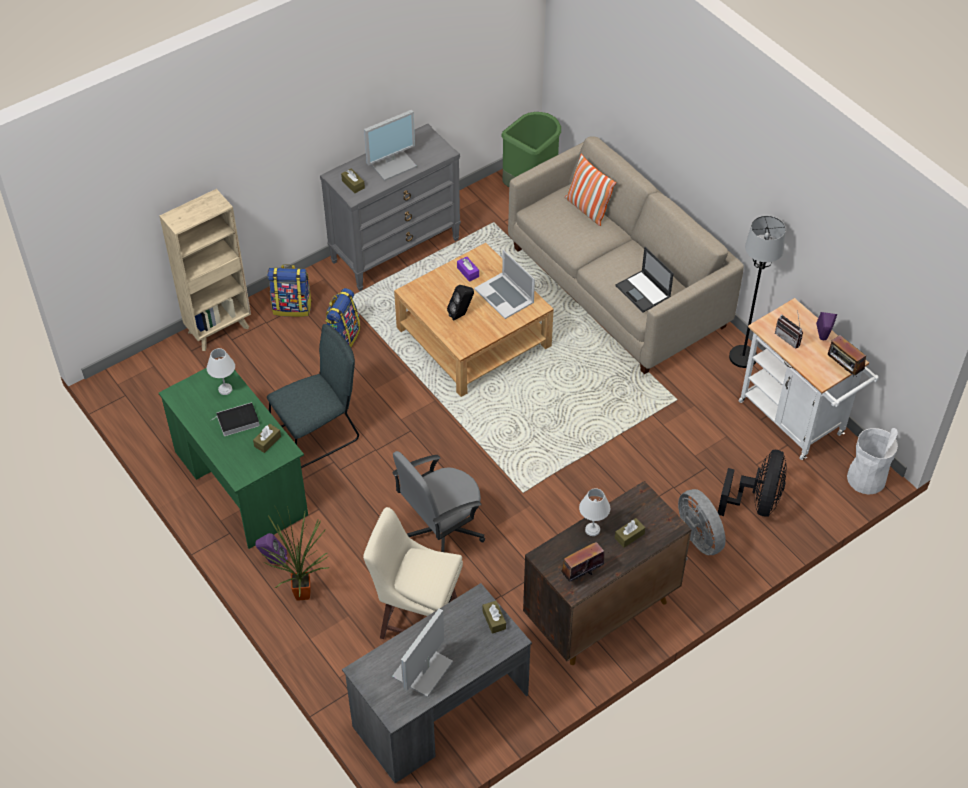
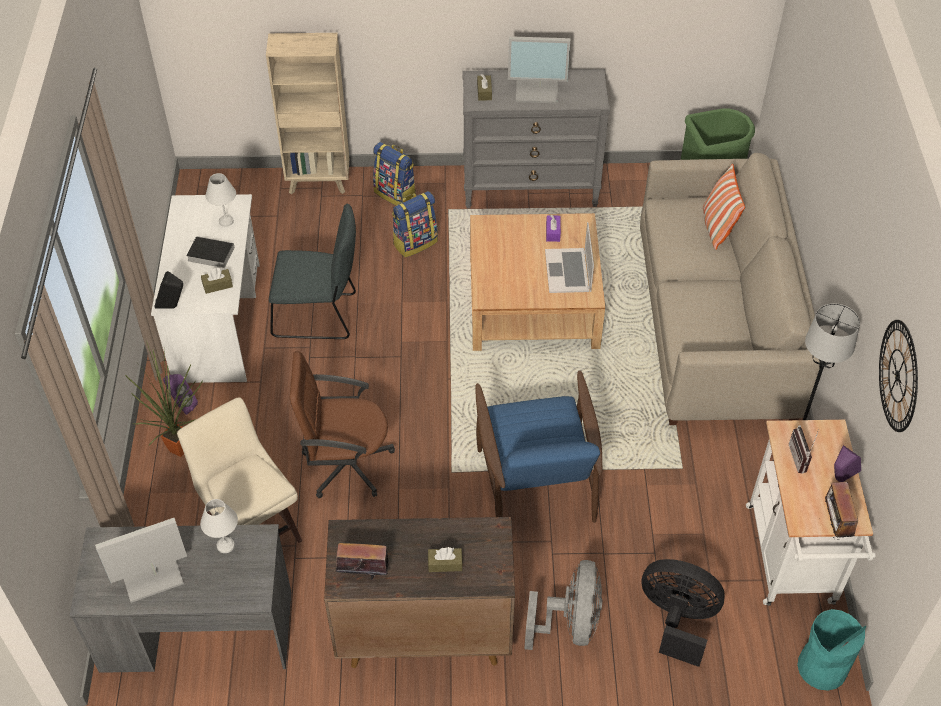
camera: 35 degrees right, 0 degrees up
(241, 483) = (218, 322): green desk -> white desk
(441, 531) = (346, 464): grey office chair -> brown office chair
(461, 314) = (511, 268): black speaker -> black speaker (173, 307)
(494, 620) = (257, 567): brown tissue box -> none
(587, 464) = (536, 480): none -> blue armchair
(592, 530) = (414, 536): white table lamp -> white table lamp (225, 546)
(643, 292) = (704, 335): laptop -> none
(756, 502) = (677, 620): black fan -> black fan turned 120 degrees counterclockwise
(845, 243) = (898, 375): none -> wall clock
(866, 478) = (822, 667): white trash can -> turquoise trash can

